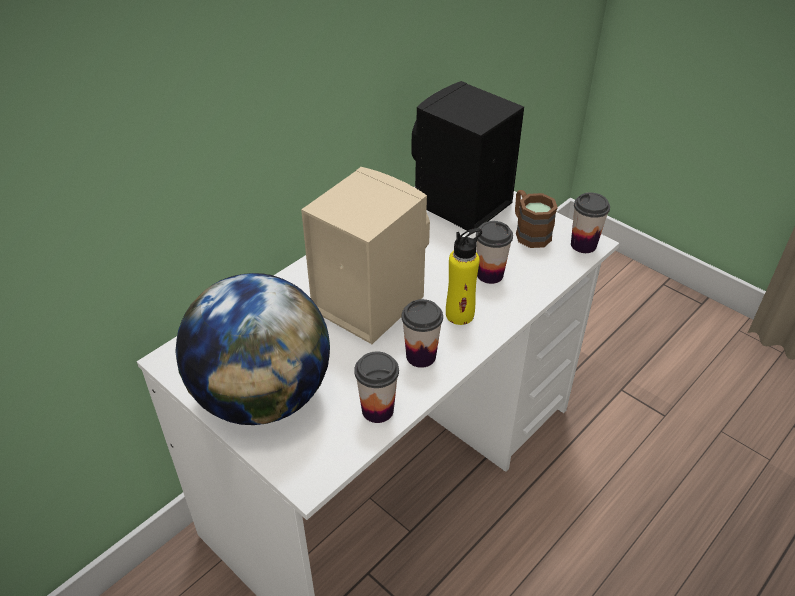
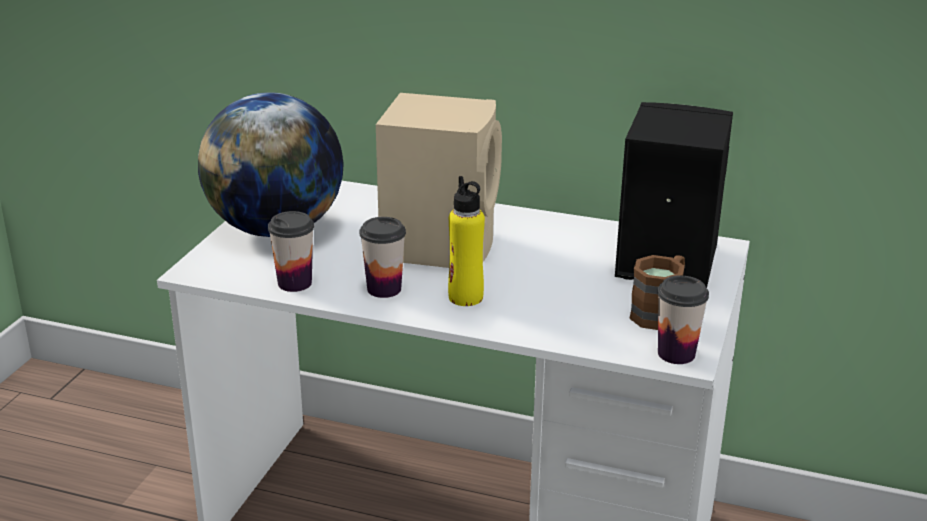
camera: 65 degrees right, 15 degrees down
(490, 274) = (551, 302): cup -> none

